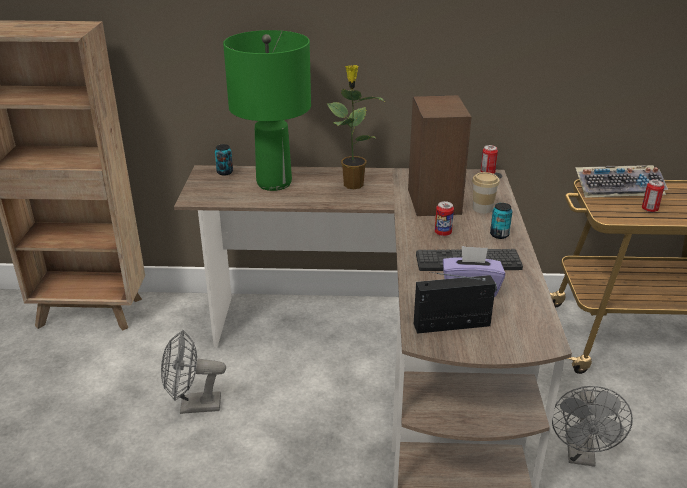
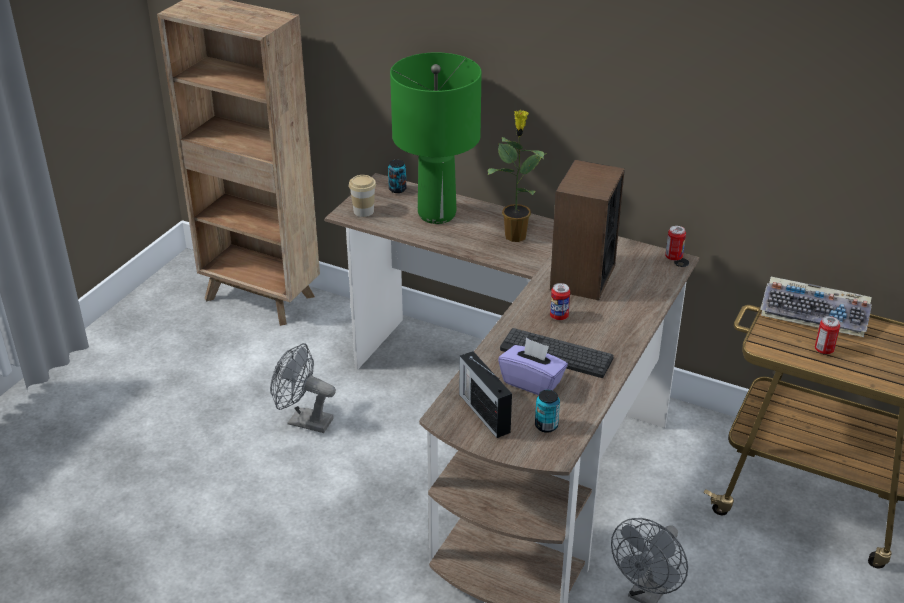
camera: 25 degrees right, 5 degrees up
(453, 325) = (483, 412): radio -> radio turned 135 degrees counterclockwise
(482, 208) = (627, 299): cup -> cup (363, 211)
(499, 235) = (616, 334): can -> can (546, 426)

